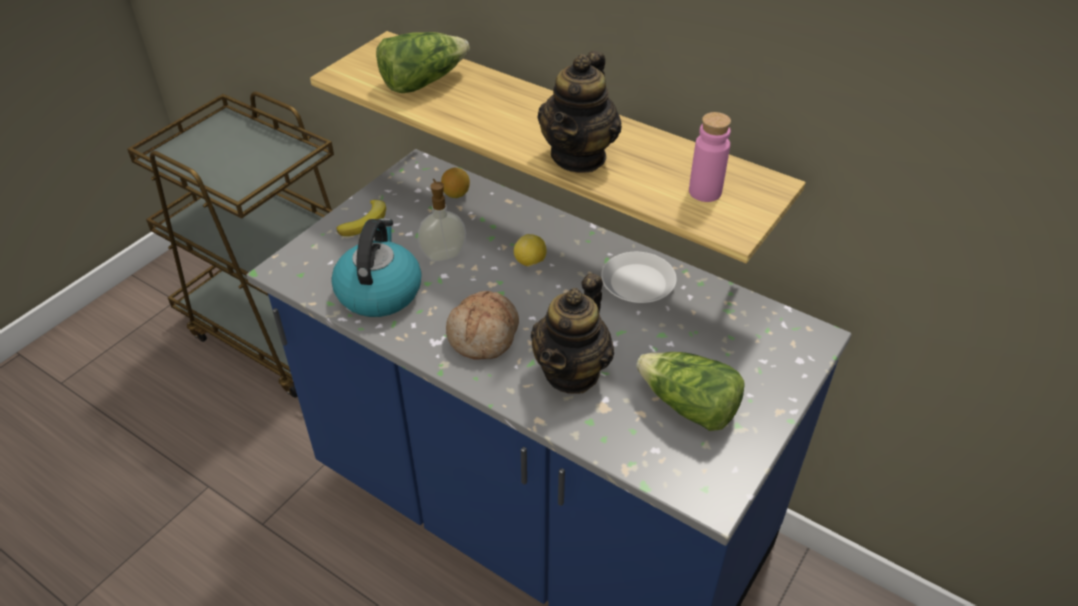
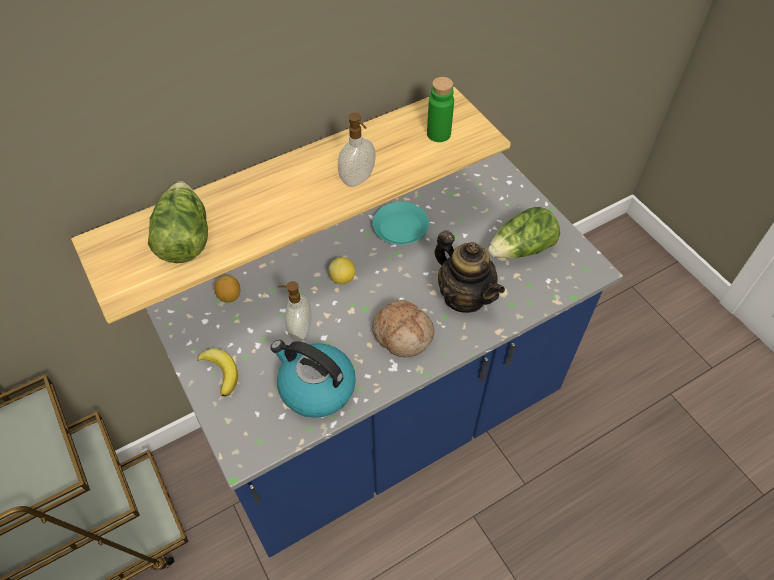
camera: 65 degrees left, 10 degrees up
(579, 156) = (358, 179): teapot -> soap dispenser
(637, 283) = (401, 227): white plate -> turquoise plate
(705, 192) = (438, 134): pink bottle -> green bottle

